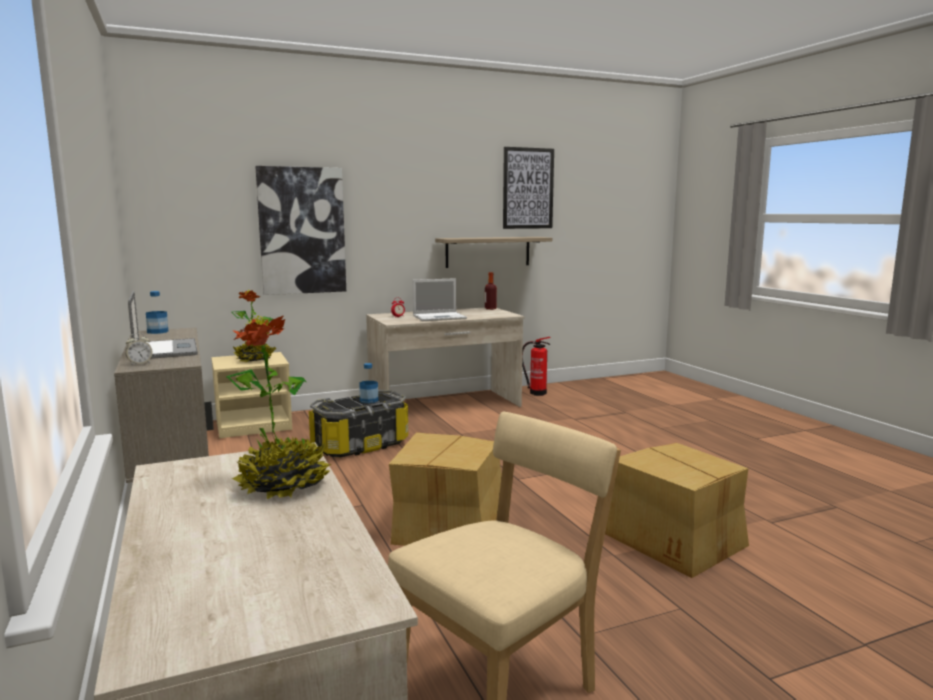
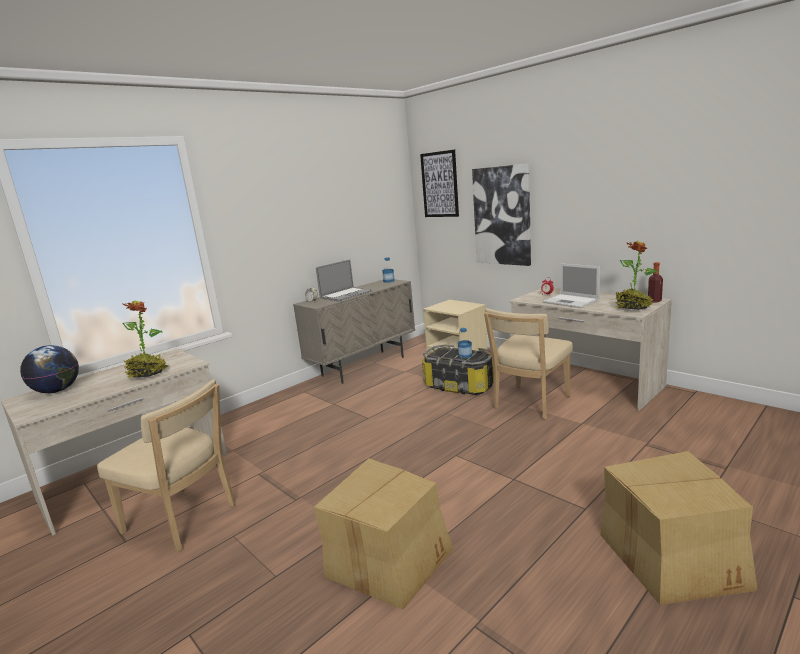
camera: 70 degrees right, 5 degrees up
(202, 586) = (57, 391): none -> globe
(255, 360) = (454, 307): potted plant -> potted plant (633, 308)
(449, 525) = (356, 452): cardboard box -> cardboard box (672, 556)
(454, 431) = (529, 403): none -> beige chair
(488, 252) = (671, 238): shelf -> none
(528, 188) = (734, 162): picture -> picture (440, 184)
(536, 393) = (698, 405): fire extinguisher -> none

